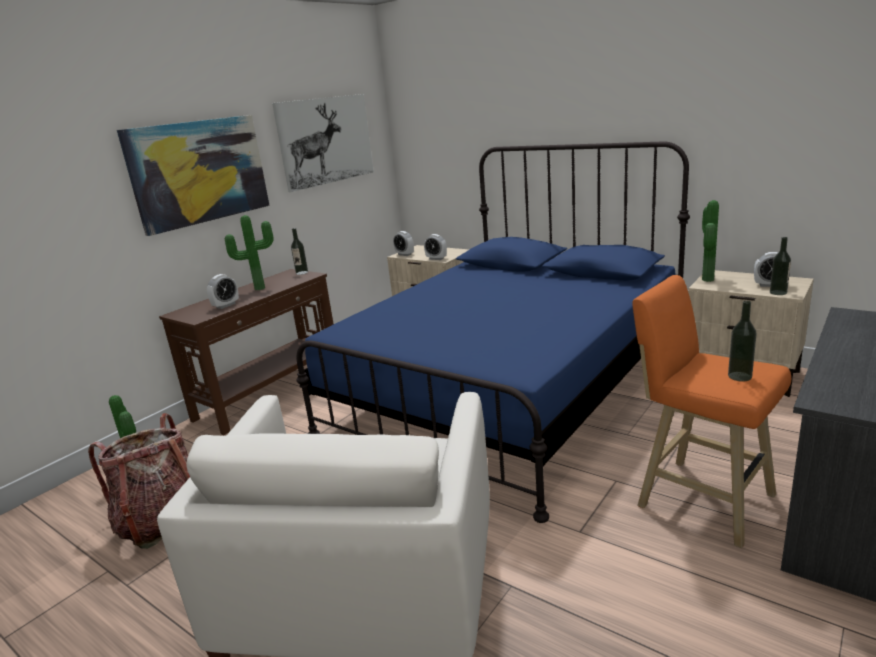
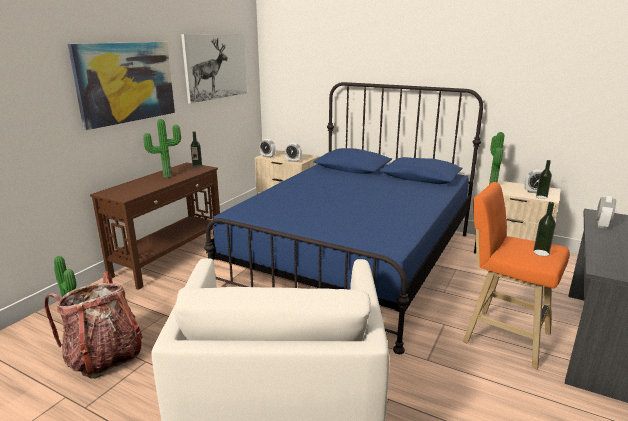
camera: 10 degrees left, 0 degrees up
(226, 305) = (144, 188): alarm clock -> alarm clock (601, 225)

